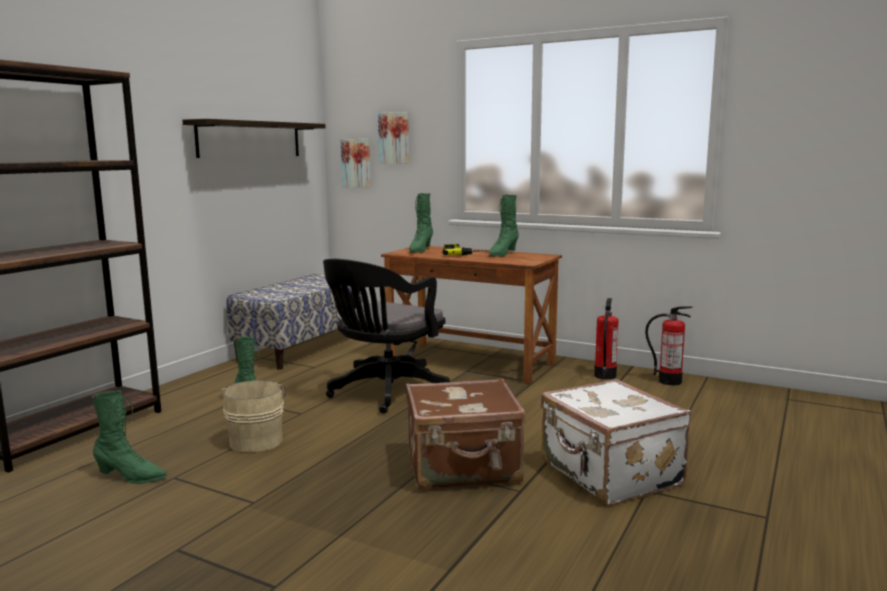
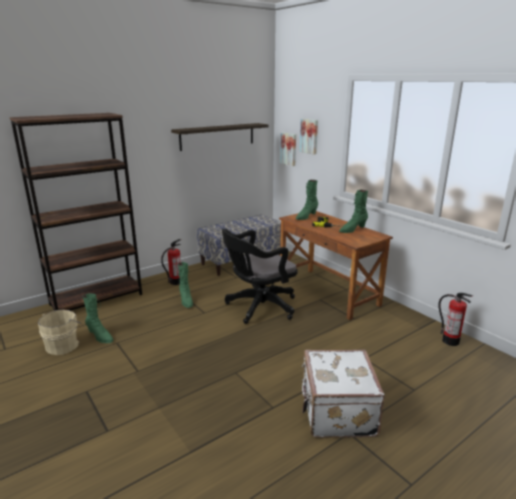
camera: 25 degrees right, 10 degrees up
(256, 440) = (169, 327): beige bucket -> beige bucket (64, 345)
(464, 468) = (256, 379): brown suitcase -> none
(604, 375) = (407, 324): fire extinguisher -> fire extinguisher (175, 282)

